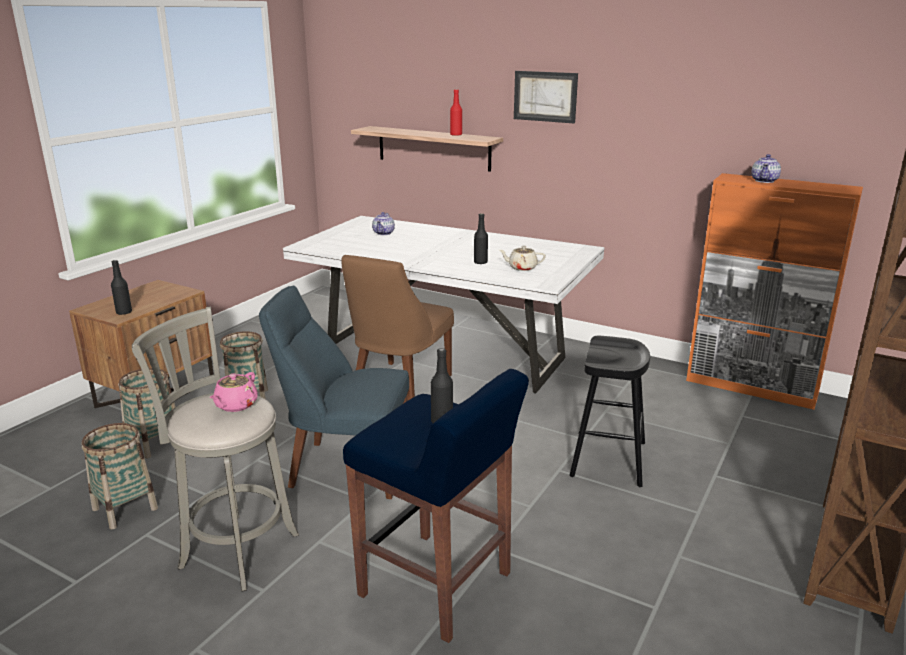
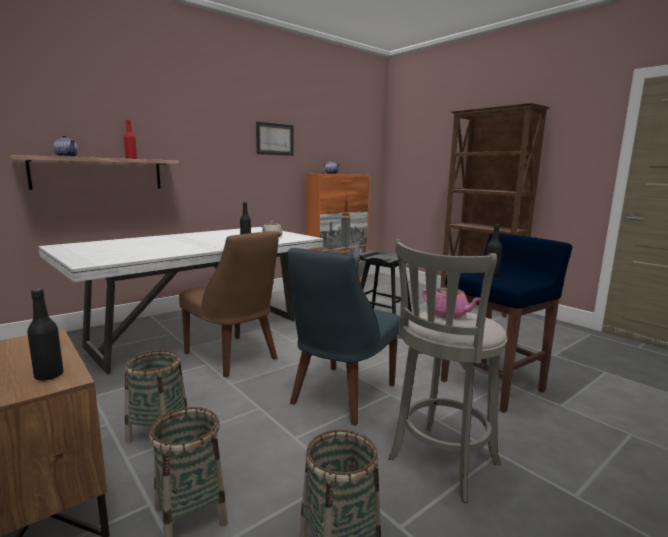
camera: 70 degrees left, 10 degrees down
(384, 233) = (117, 246): teapot -> teapot (66, 156)
(545, 96) = (199, 129): picture -> picture (275, 139)

